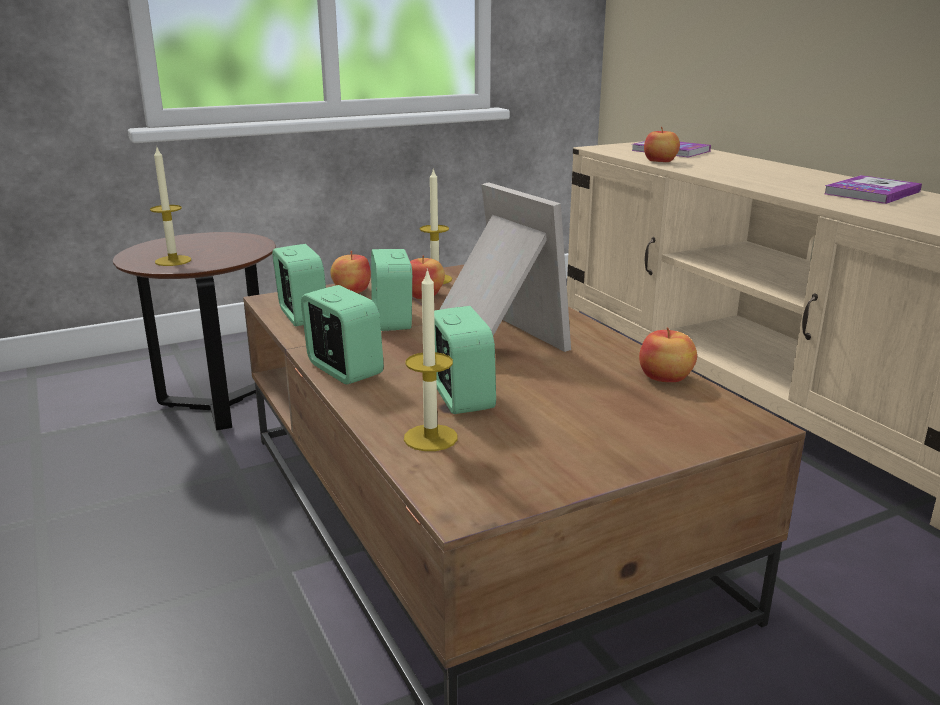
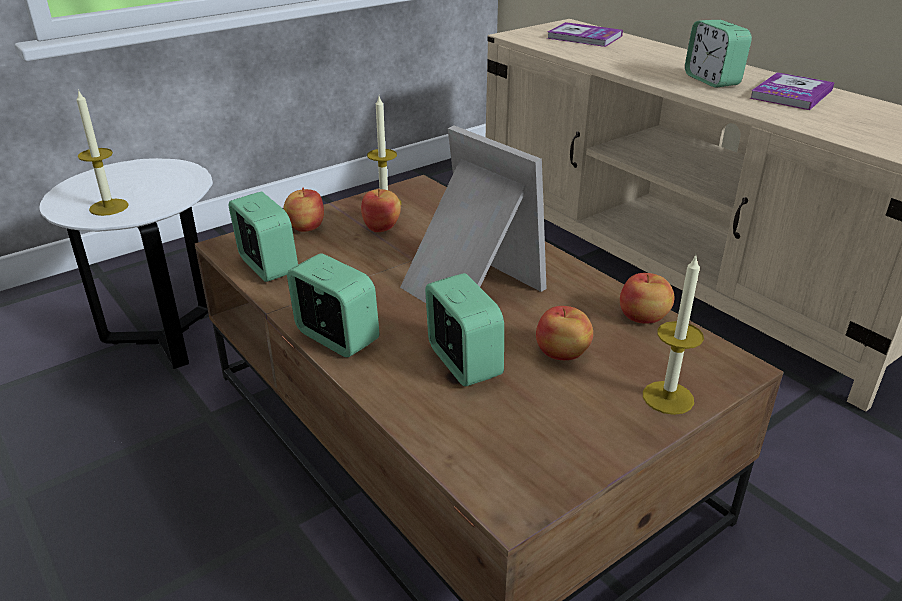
camera: 10 degrees left, 10 degrees up
(217, 407) = (165, 339): brown side table -> white side table
(392, 321) = (361, 265): alarm clock -> alarm clock (712, 80)
(430, 438) = (452, 419): candle -> candle (668, 397)
(660, 161) = (581, 55): apple -> apple (562, 353)

